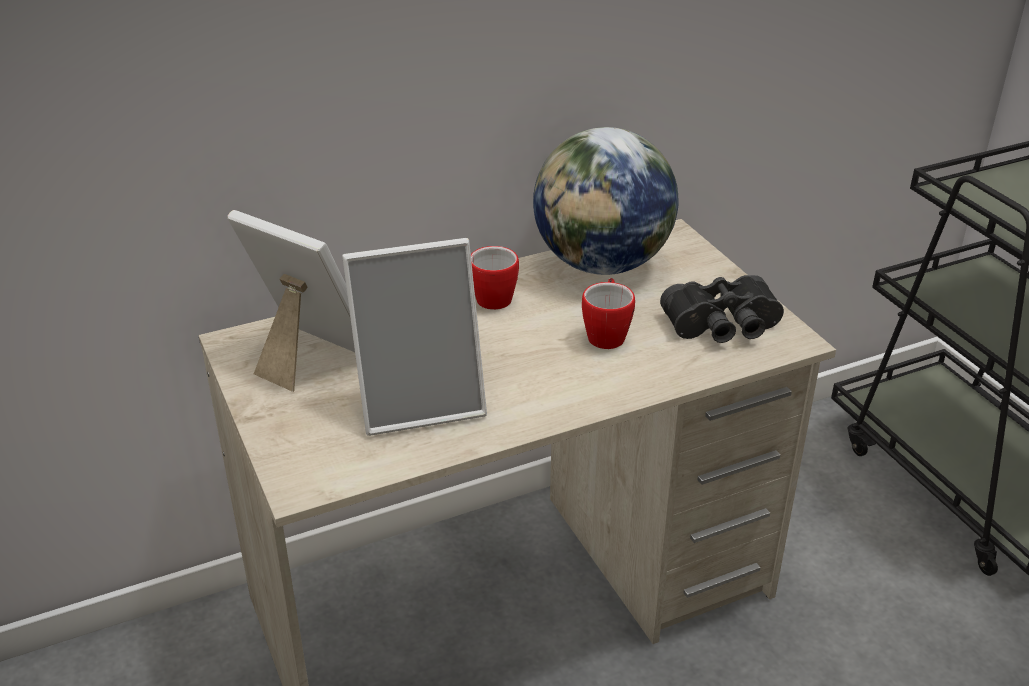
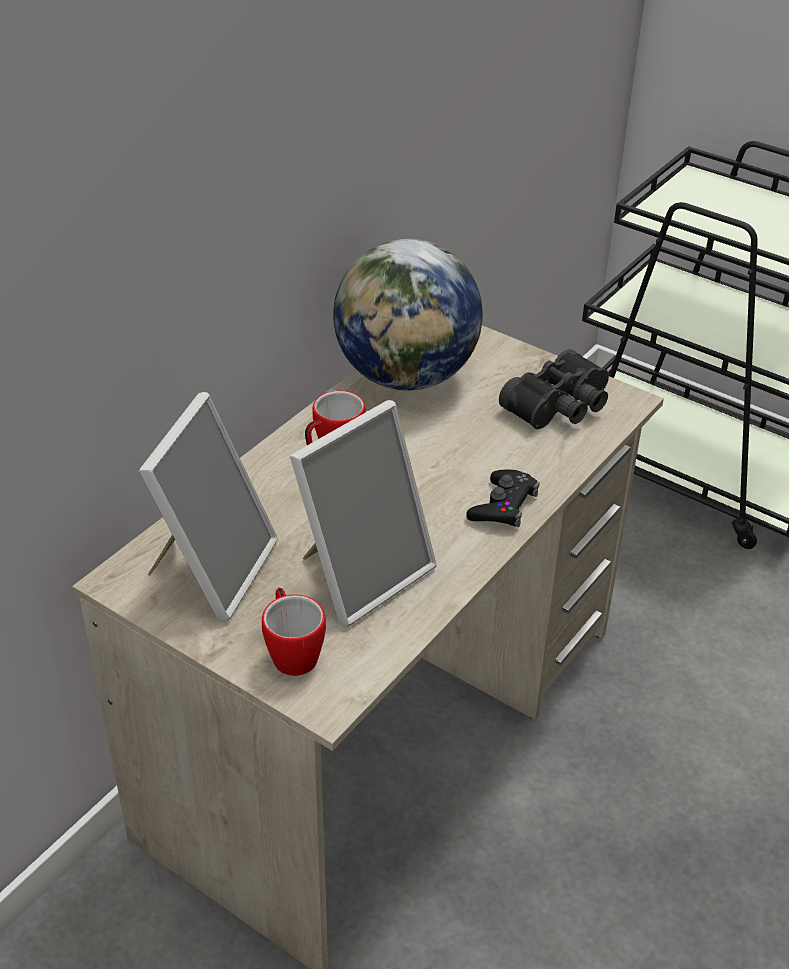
camera: 30 degrees left, 5 degrees up
(307, 357) = (212, 569): picture frame -> picture frame turned 105 degrees clockwise
(593, 389) = (503, 506): none -> black game controller
(607, 334) = (469, 447): mug -> mug (292, 652)

